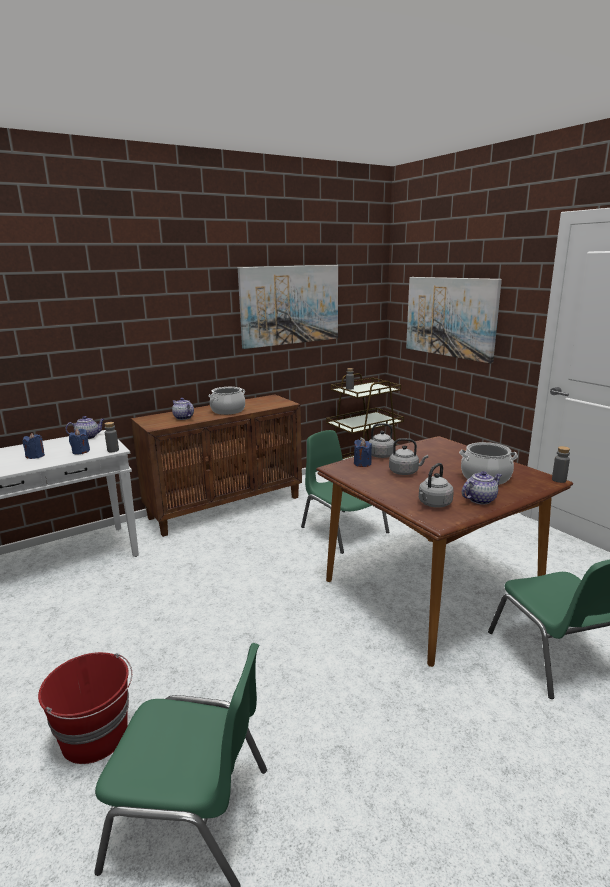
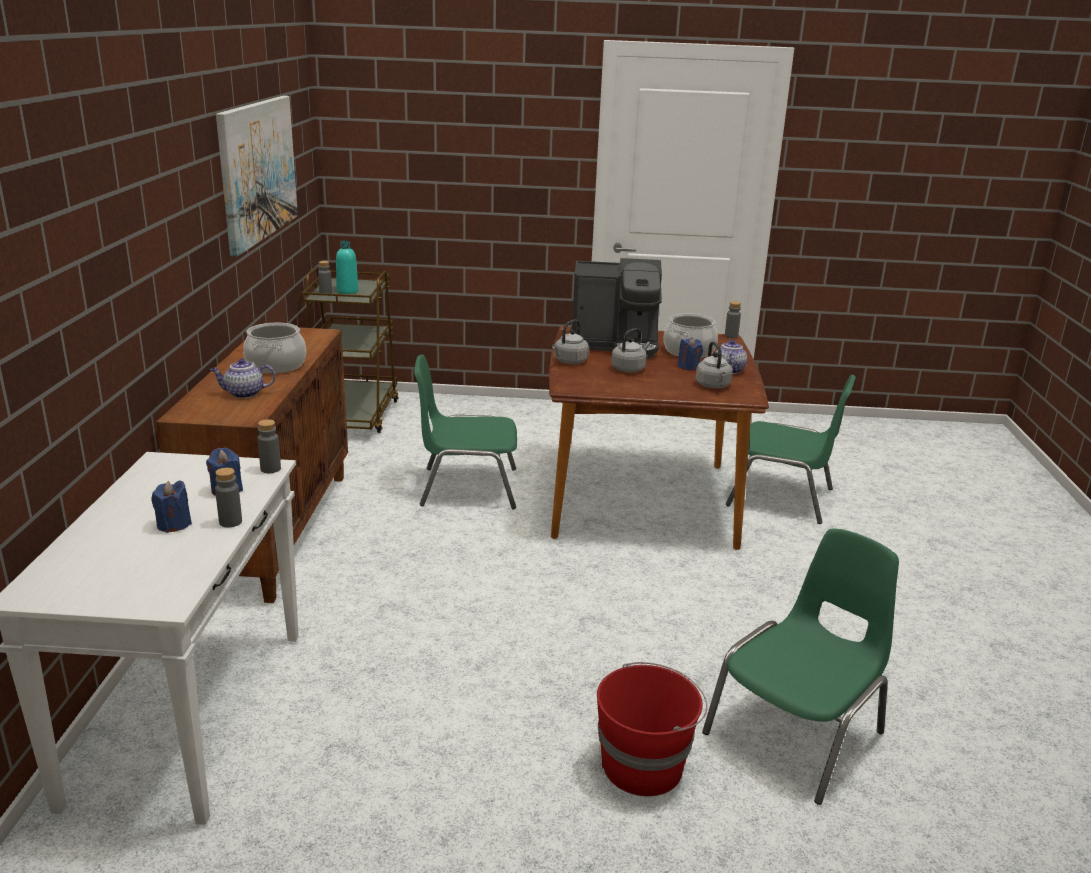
camera: 55 degrees left, 5 degrees up
(46, 463) = (230, 522): none -> grey bottle
(88, 437) = (157, 472): teapot -> none
(362, 463) = (578, 374): blue candle -> blue candle (688, 367)
(363, 390) = (347, 291): none -> turquoise bottle
(441, 456) = (616, 345): none -> coffee machine
(450, 317) = (449, 167): picture -> none

